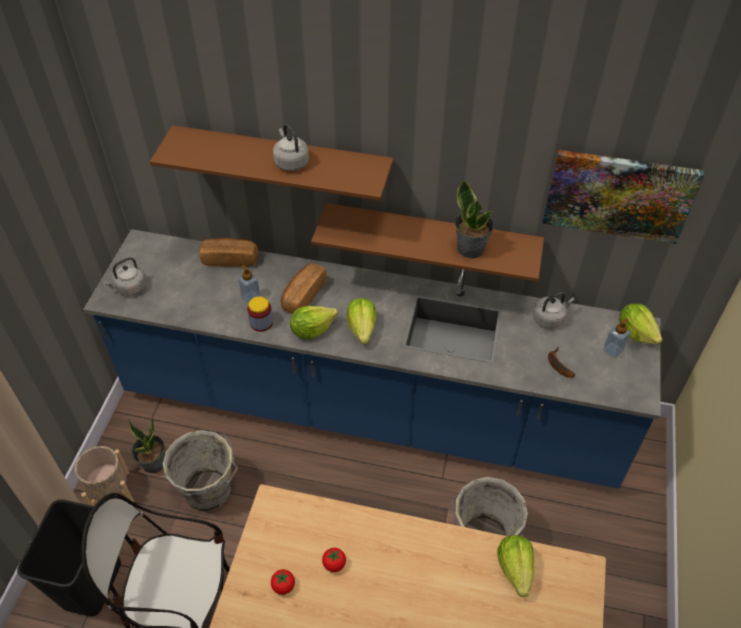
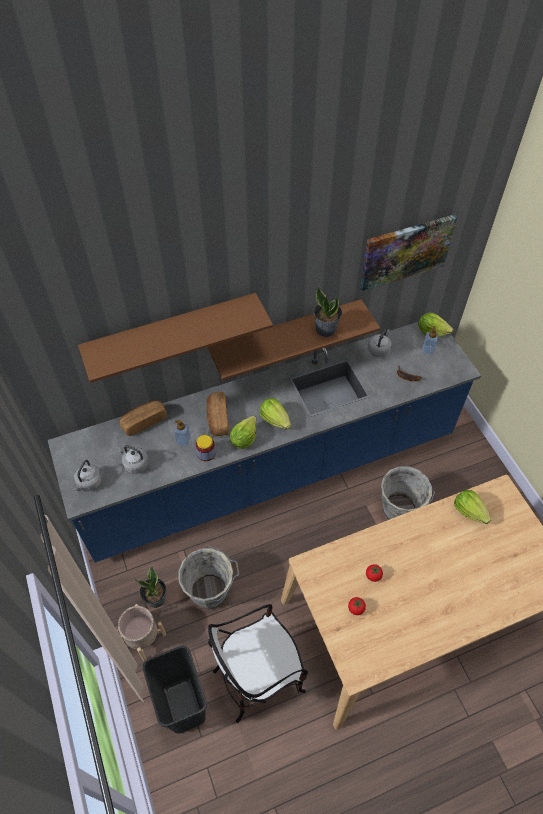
camera: 35 degrees left, 5 degrees up
(290, 162) = (192, 329): grey kettle -> grey kettle (135, 464)

